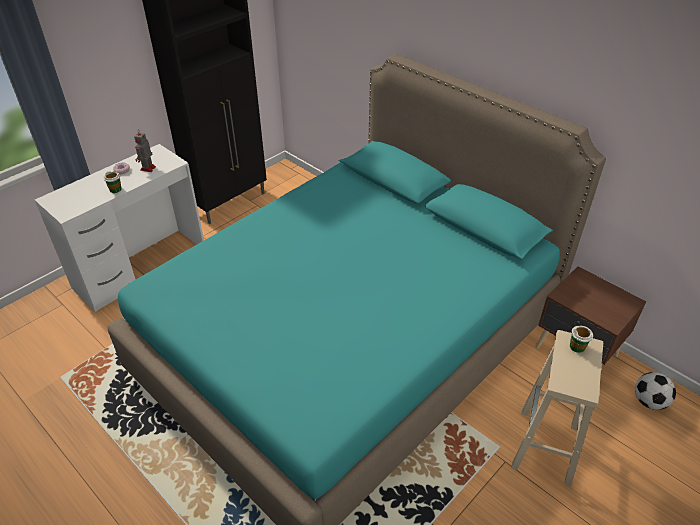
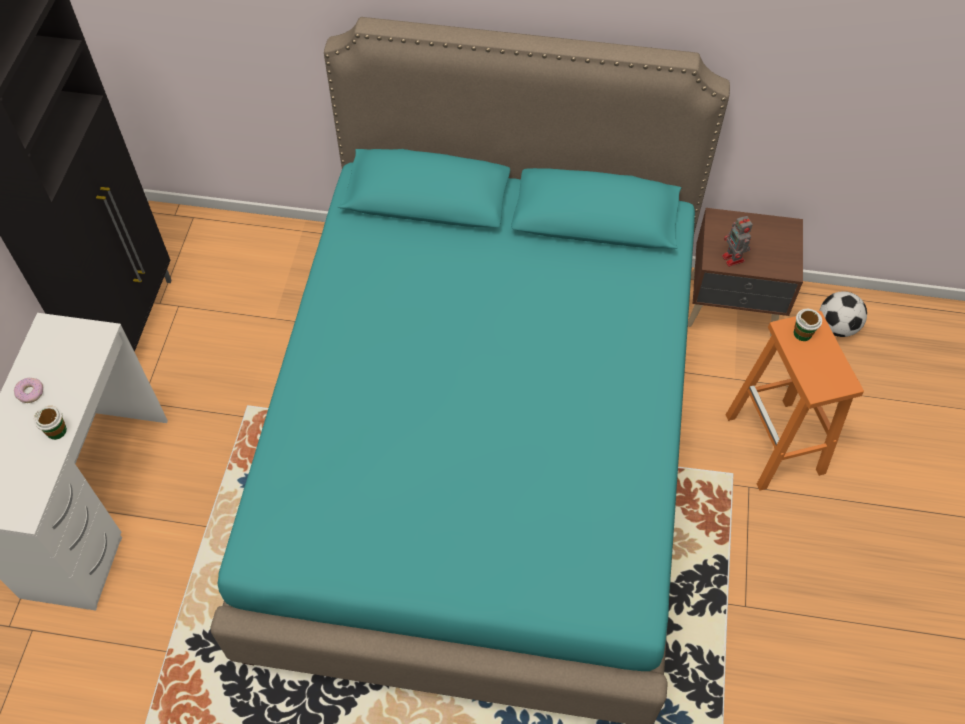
camera: 35 degrees left, 15 degrees up
(147, 169) = (68, 368): toy robot -> toy robot (733, 259)
(545, 447) = (775, 445): beige stool -> orange stool

